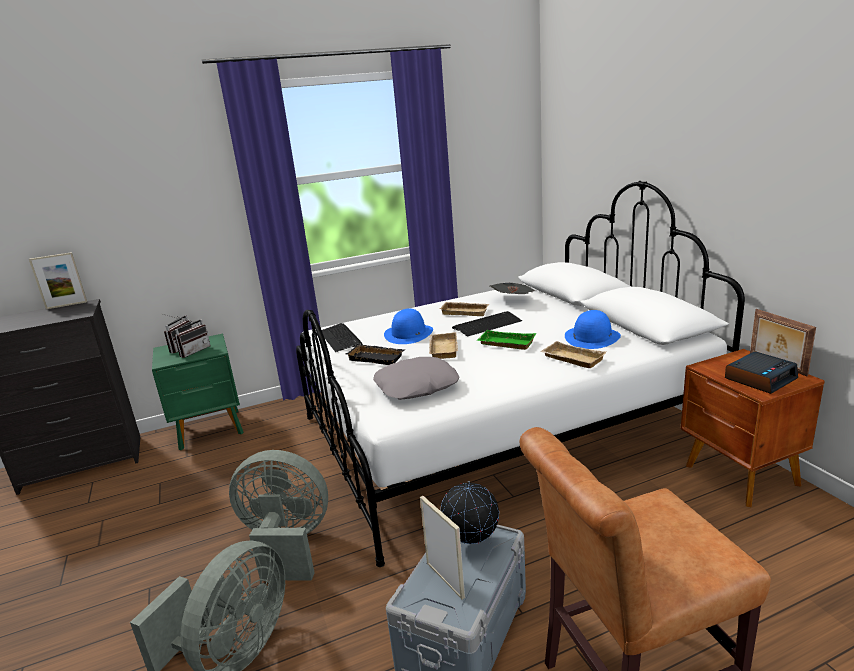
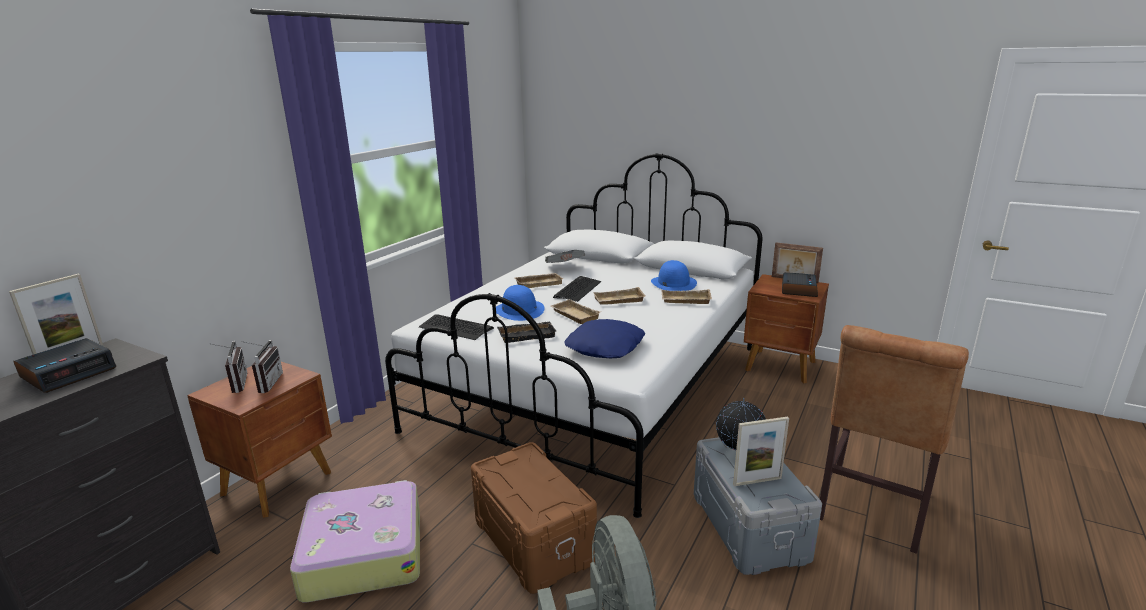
camera: 40 degrees left, 0 degrees up
(48, 315) = (69, 372): none -> alarm clock
(192, 498) = (363, 552): none -> suitcase
(211, 430) = (279, 483): green nightstand -> brown nightstand
(287, 544) = (532, 541): grey fan -> brown storage box
(417, 386) = (605, 347): grey pillow -> blue pillow
(445, 580) = (757, 481): picture frame -> picture frame turned 150 degrees clockwise
(505, 344) = (618, 301): green tray -> beige tray

